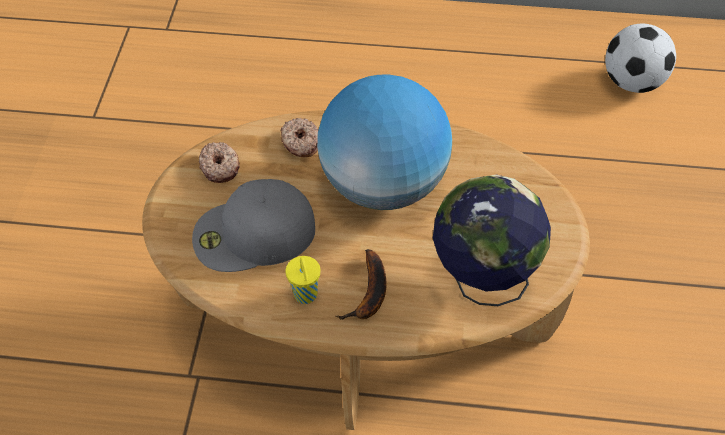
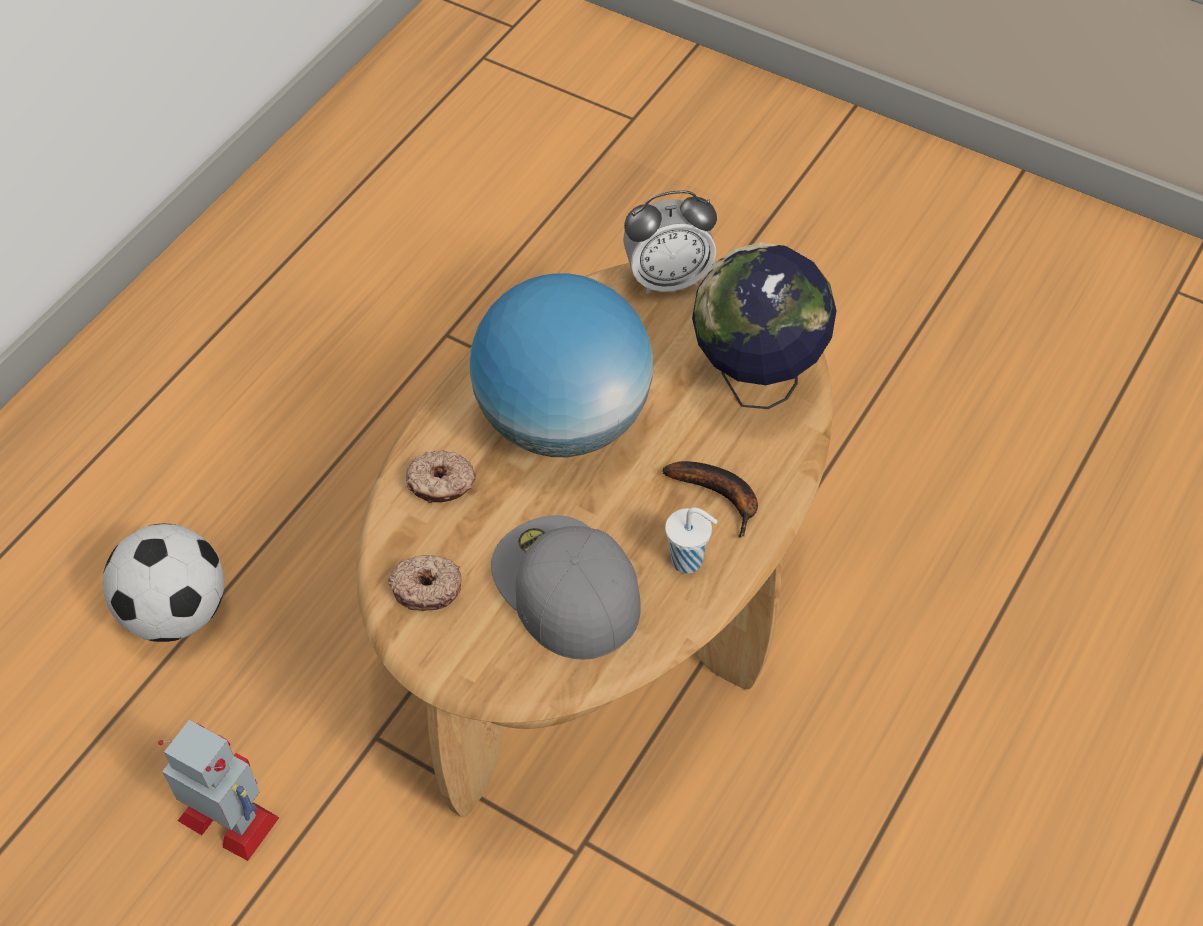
camera: 65 degrees left, 0 degrees up
(146, 199) = (230, 819): none -> toy robot
(253, 234) = (564, 586): grey cap -> grey cap turned 135 degrees clockwise
(306, 295) = (689, 561): yellow cup -> white cup
(543, 194) = (668, 279): none -> alarm clock
(632, 82) = (412, 175): football -> football (176, 612)

